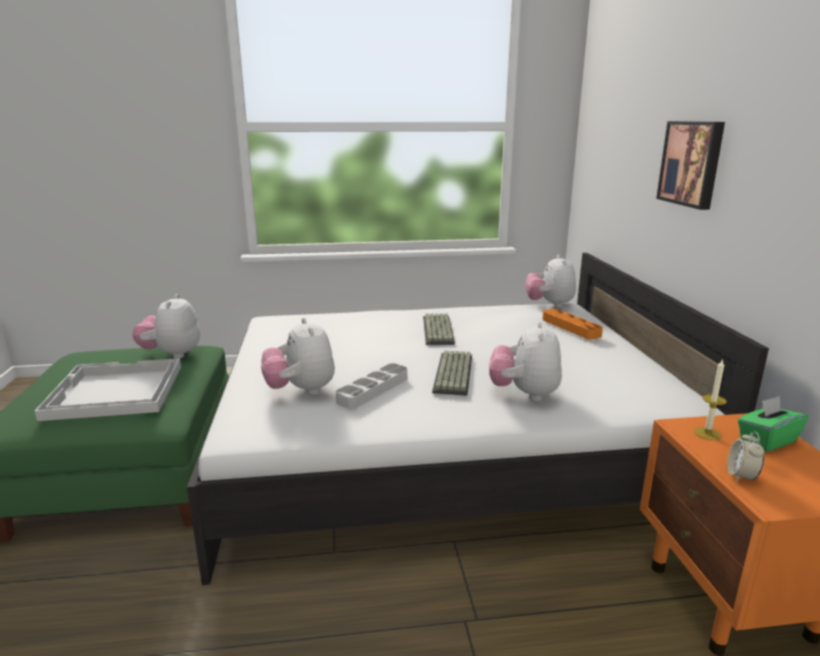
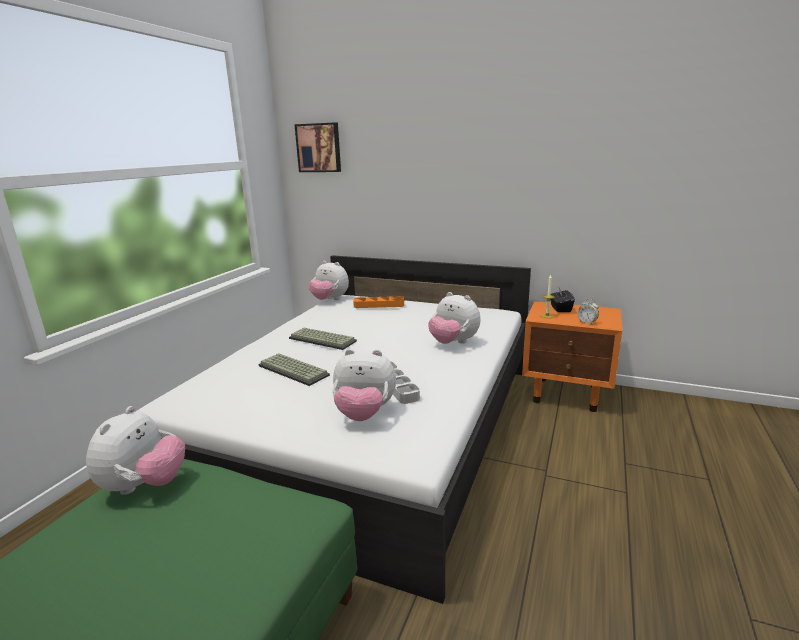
camera: 60 degrees left, 0 degrees up
(114, 392) = (210, 539): white tray -> none
(172, 354) = (144, 486): plush toy -> plush toy turned 105 degrees counterclockwise
(455, 374) = (405, 353): keyboard -> keyboard (295, 370)
(692, 163) = (435, 179): picture -> picture (319, 148)
(766, 440) = (560, 309): green tissue box -> black tissue box

